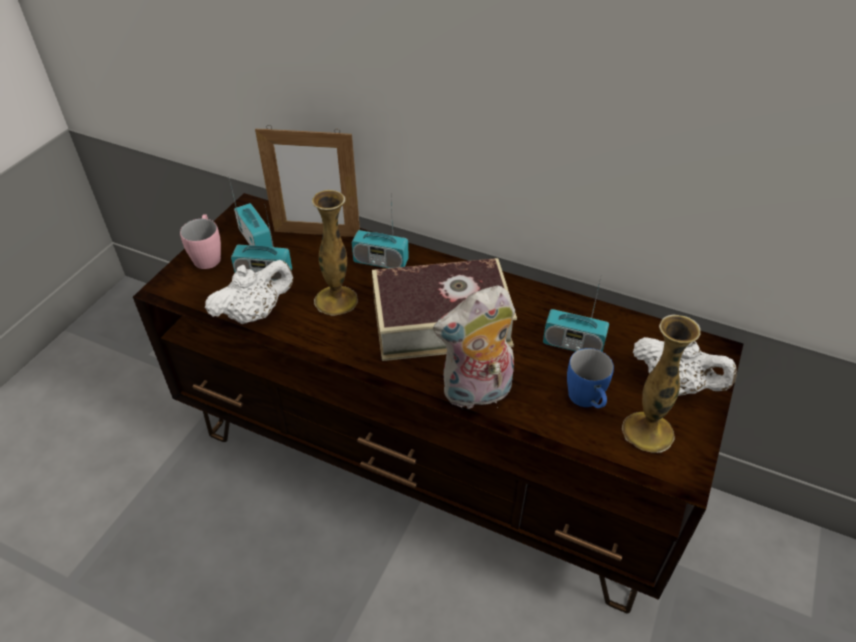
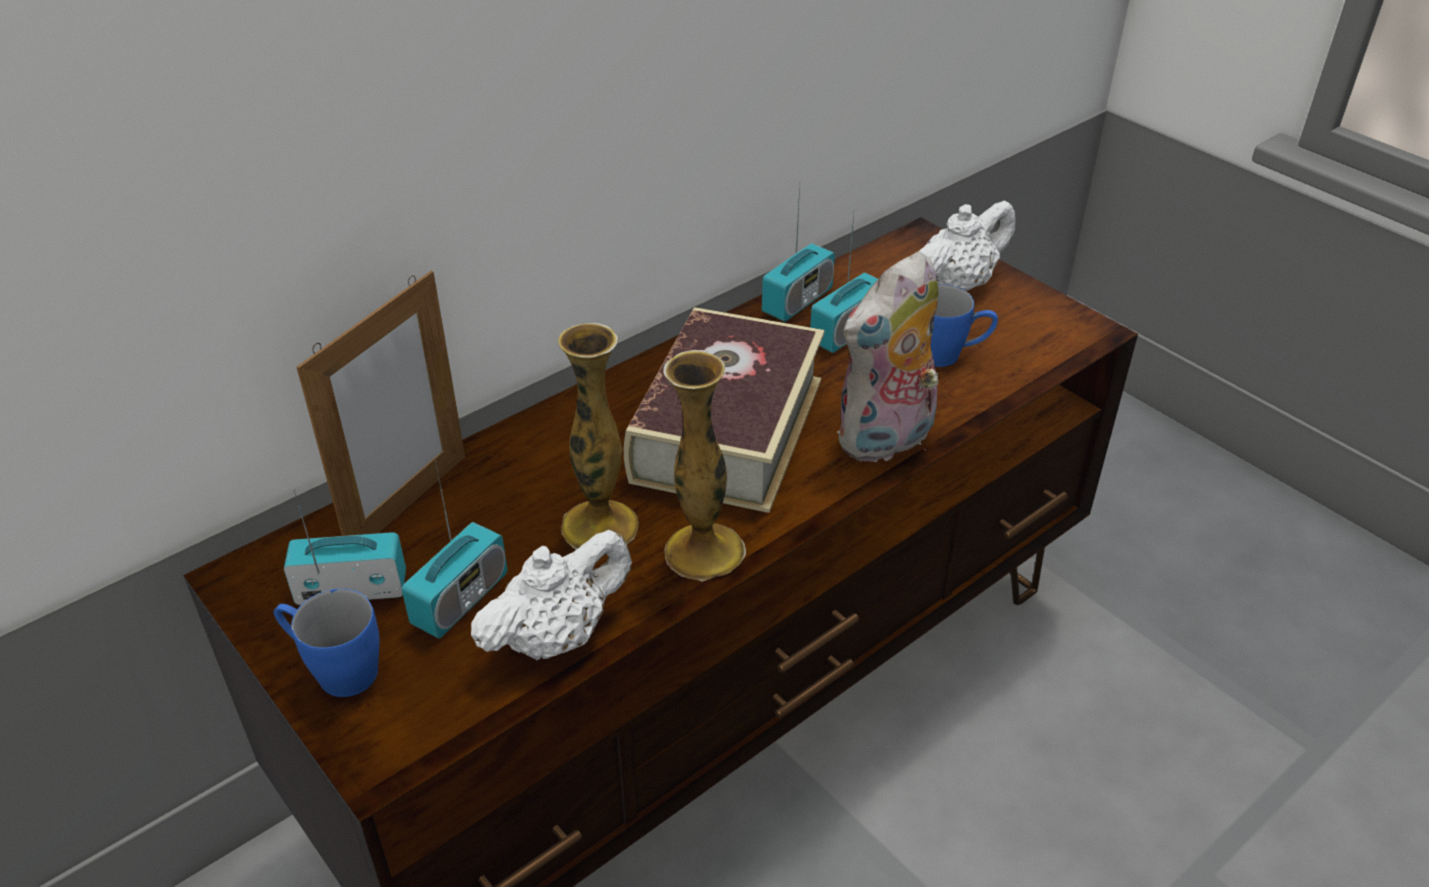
camera: 65 degrees left, 5 degrees down
(208, 255) = (335, 670): pink mug -> blue mug
(255, 314) = (557, 636): white teapot -> white teapot turned 60 degrees clockwise
(381, 261) = (546, 451): radio -> radio (797, 301)
(476, 394) = (886, 441): plush toy -> plush toy turned 45 degrees clockwise
(648, 431) = (1017, 329): vase -> vase (704, 551)

